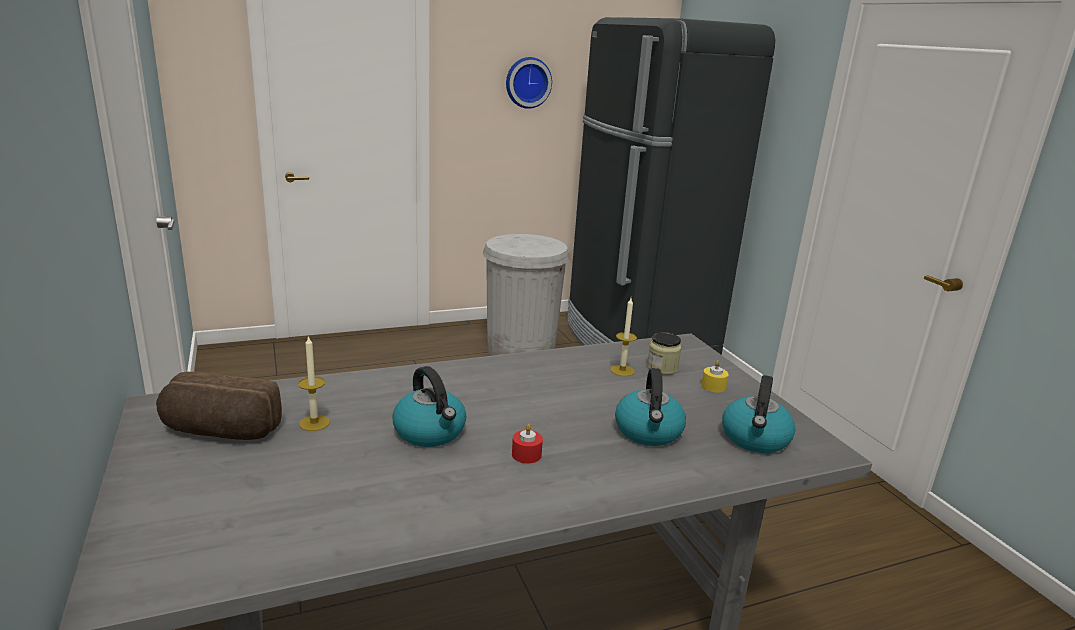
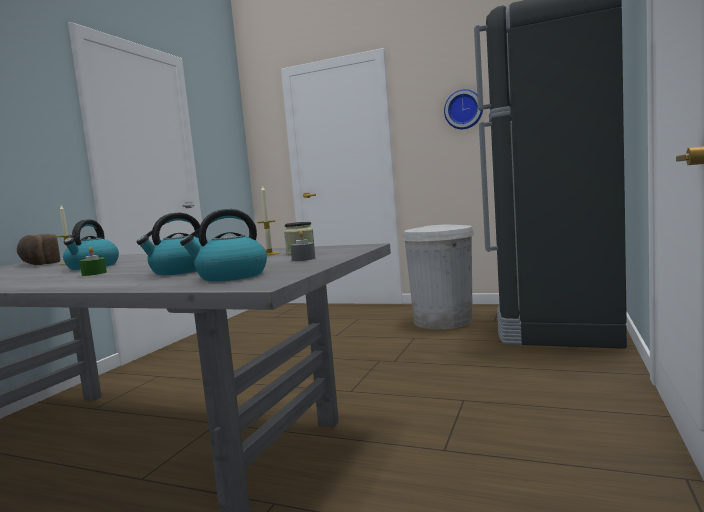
camera: 45 degrees right, 15 degrees down
(526, 454) = (94, 273): red candle -> green candle
(713, 386) = (303, 259): yellow candle -> grey candle

